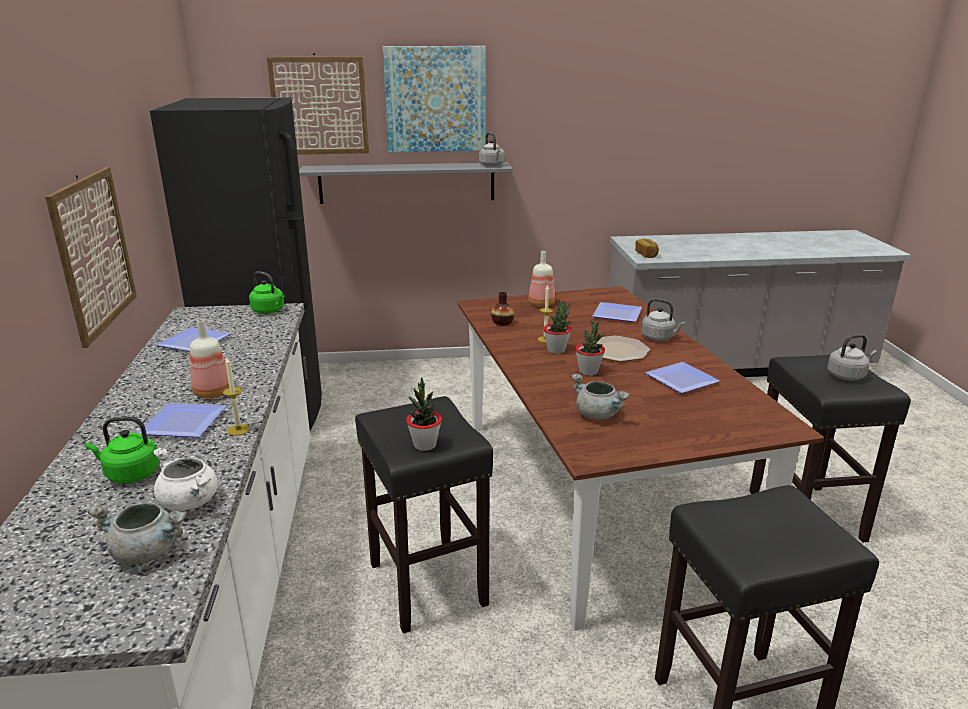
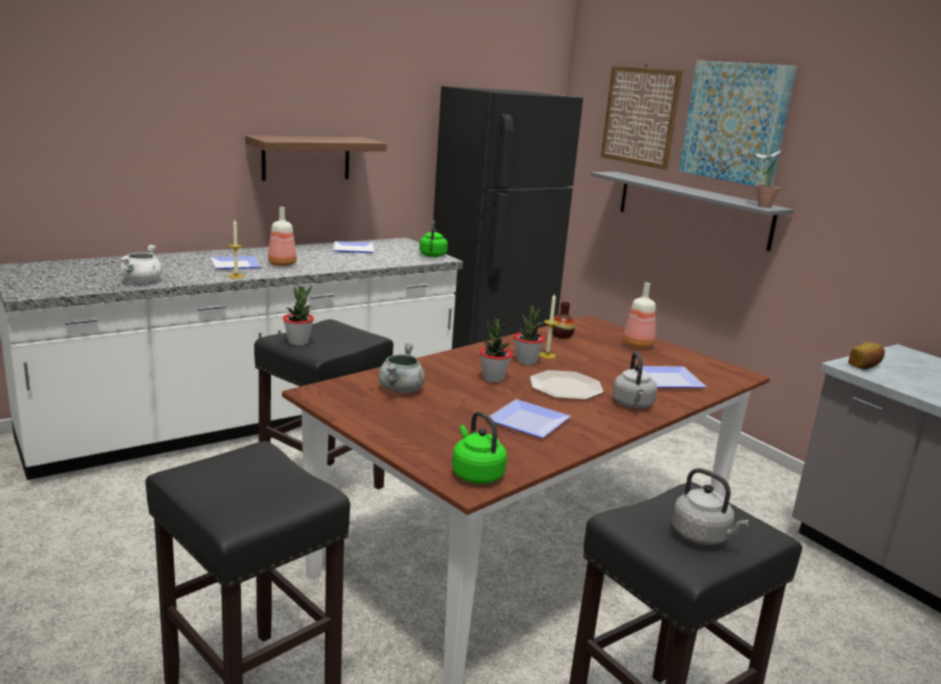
camera: 60 degrees right, 5 degrees down
(93, 250) = (306, 158): picture -> shelf
(130, 474) = (167, 266): green kettle -> green kettle (476, 474)
(148, 552) = (88, 282): grey cooking pot -> none
(492, 165) = (759, 205): grey kettle -> potted plant

